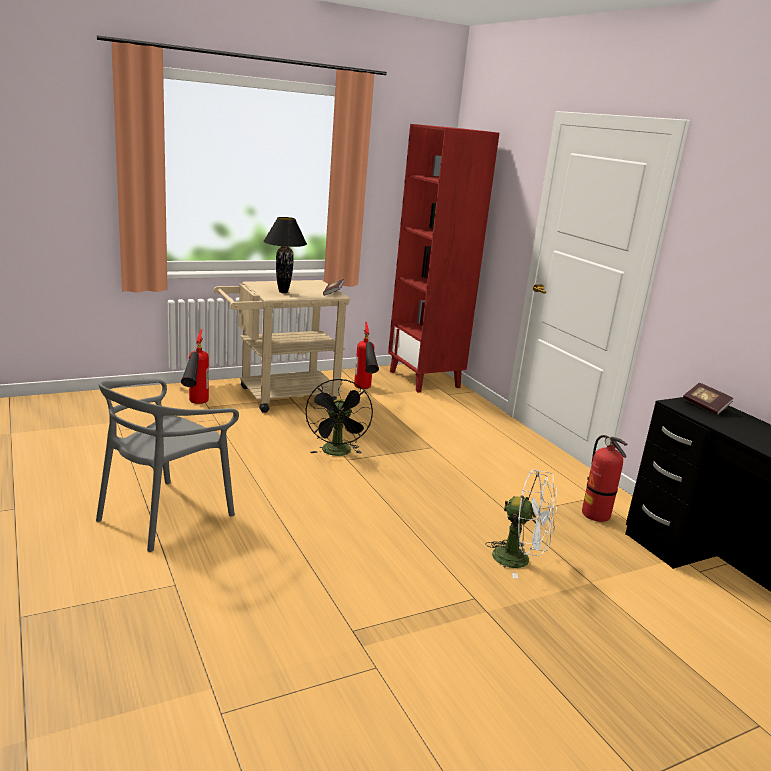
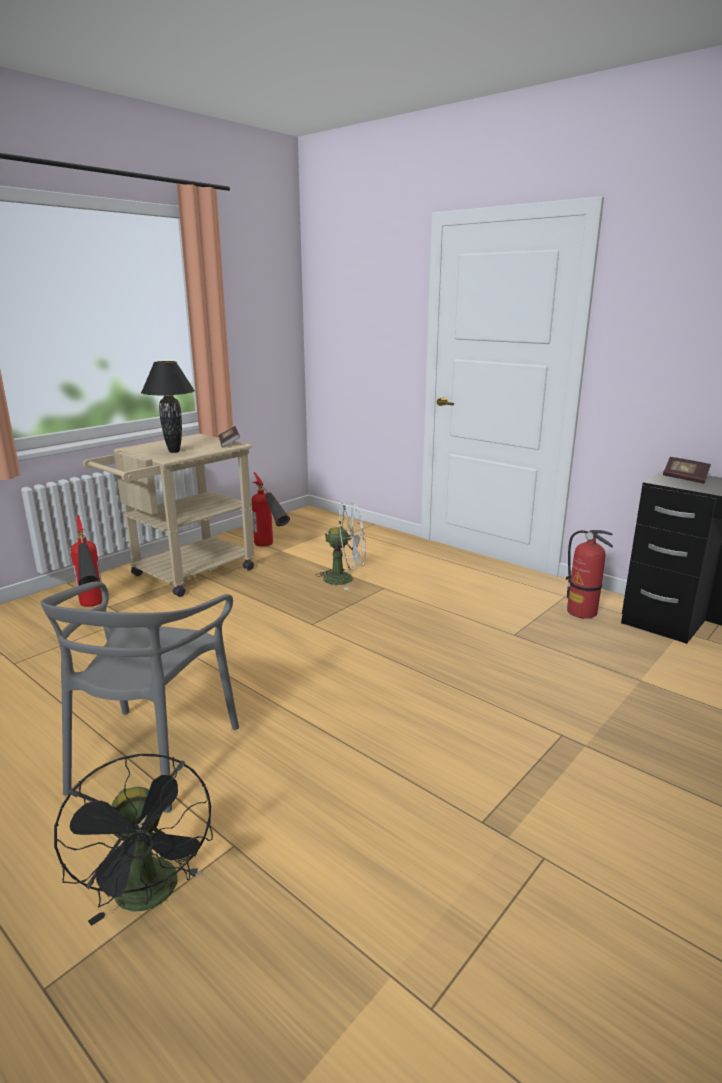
camera: 20 degrees left, 0 degrees up
(337, 453) = (296, 620): black fan -> black fan (151, 896)
(425, 379) = (319, 523): red bookcase -> none
(519, 560) = (563, 679): white fan -> white fan (345, 579)

